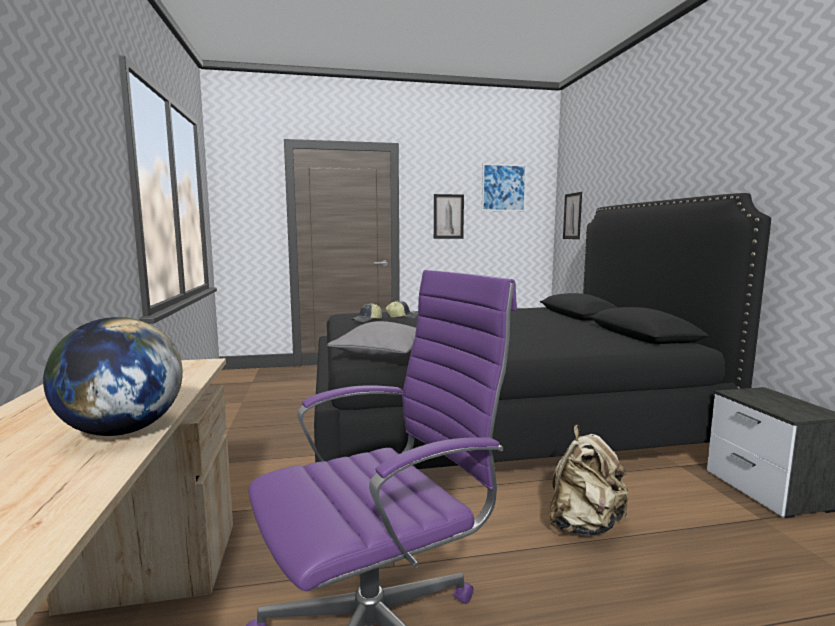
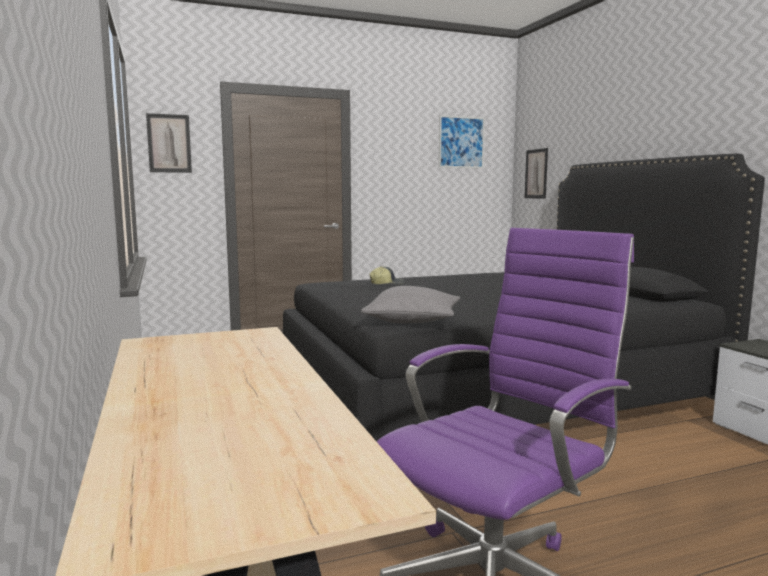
camera: 10 degrees left, 0 degrees up
(122, 431) = (287, 390): globe -> none
(367, 320) = (353, 288): cap -> none
(448, 216) = (404, 173): picture -> picture (169, 143)
(584, 524) = (627, 477): beige backpack -> none

